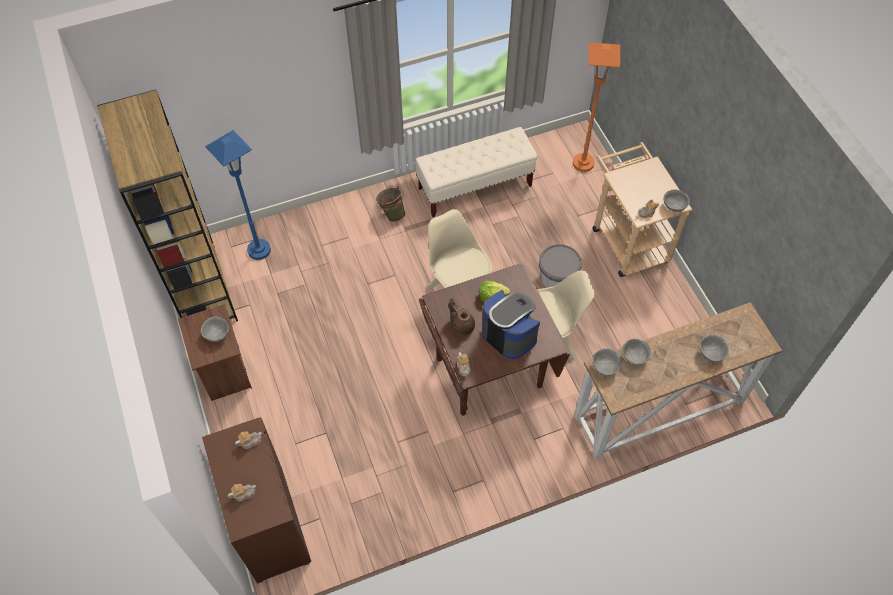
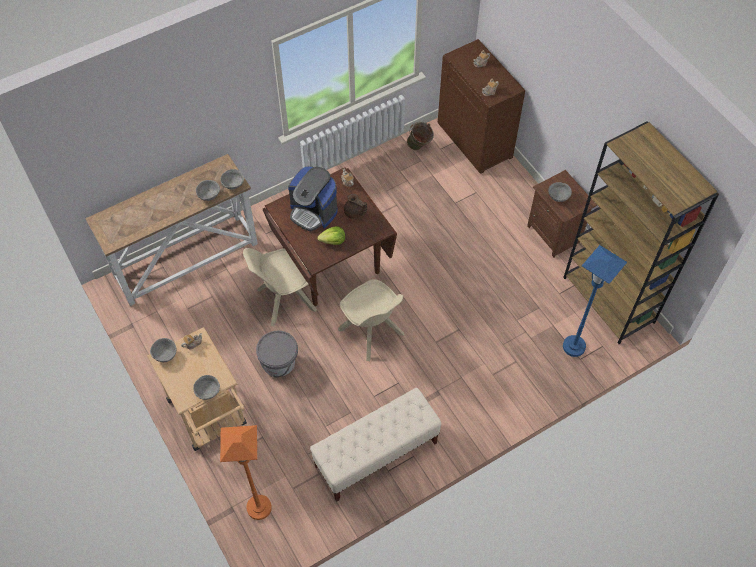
camera: 170 degrees right, 0 degrees up
(392, 213) = (457, 408): green bucket -> green bucket (419, 147)
(711, 353) = (145, 207): grey bowl -> grey bowl (208, 392)

